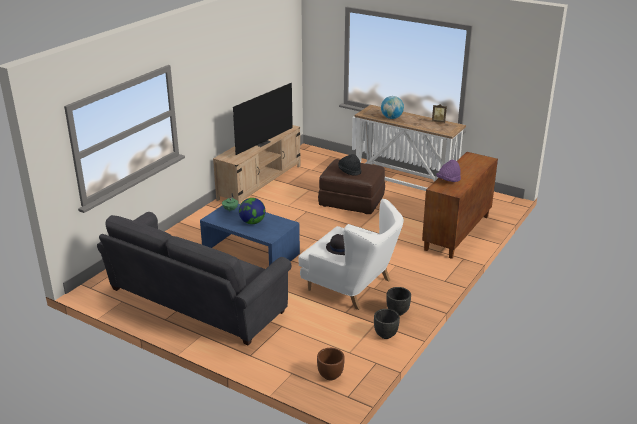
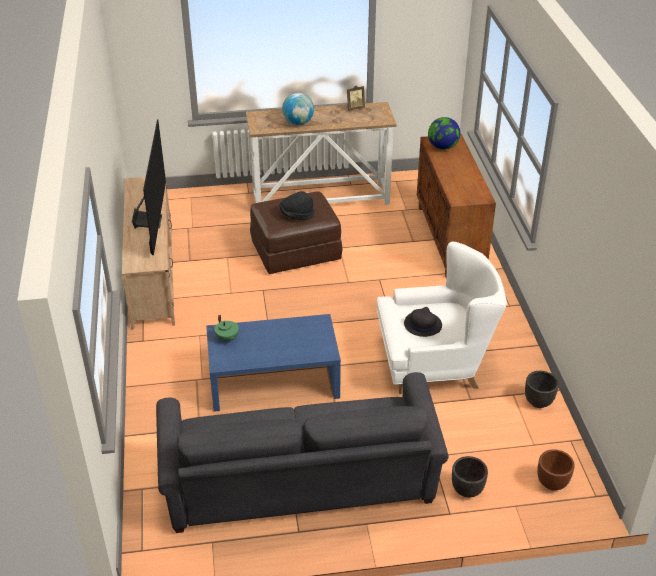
camera: 40 degrees left, 10 degrees up
(252, 222) = (278, 342): globe -> globe (442, 147)
(397, 312) = (514, 368): black planter -> black planter (466, 490)
(448, 181) = (456, 185): purple hat -> none

